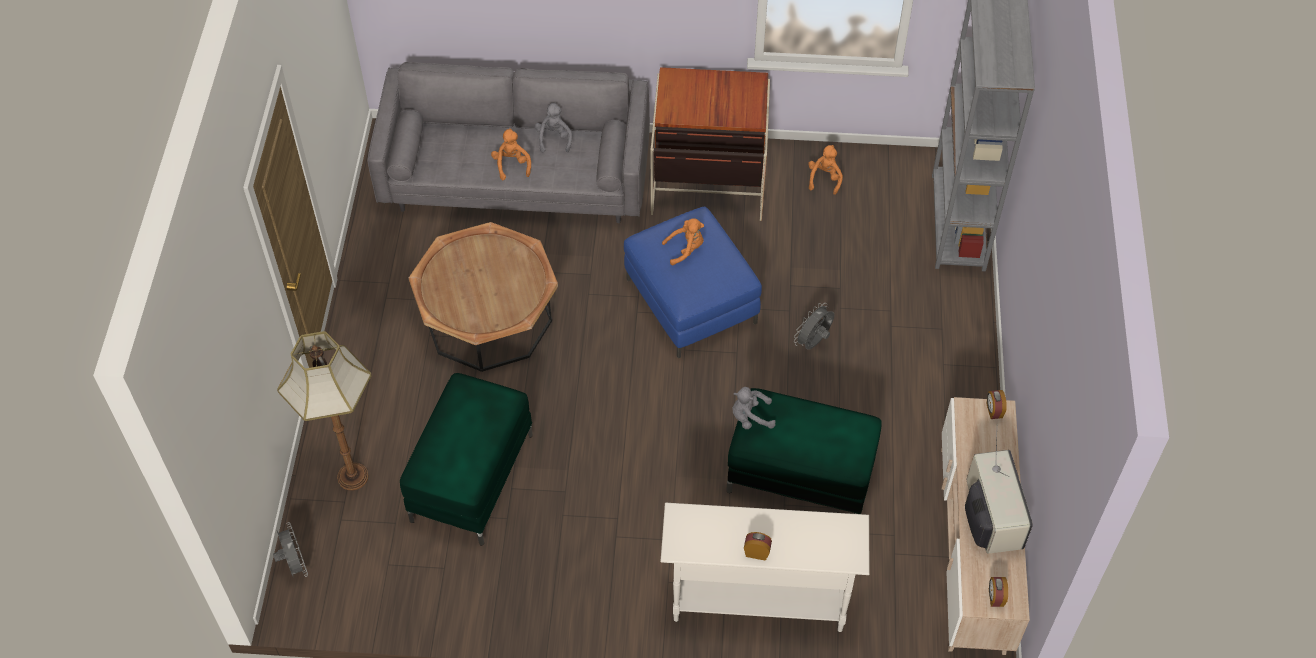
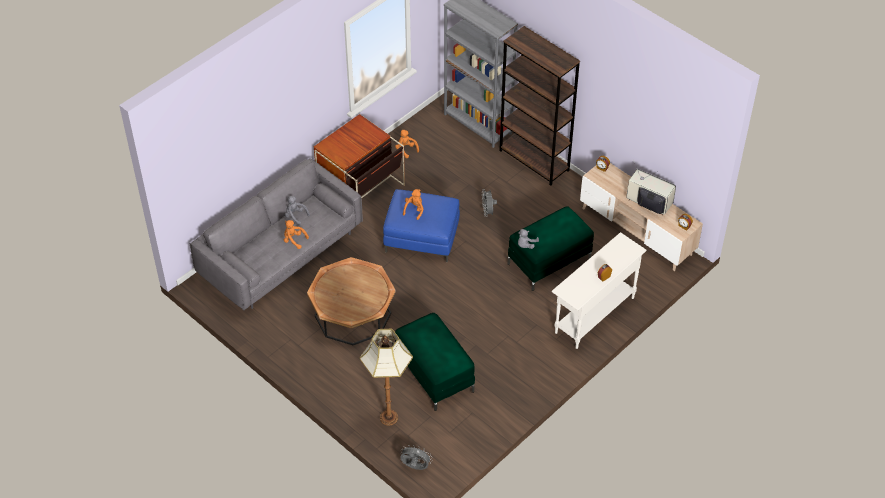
camera: 50 degrees left, 5 degrees down
(965, 331) = (534, 160): none -> brown bookcase

